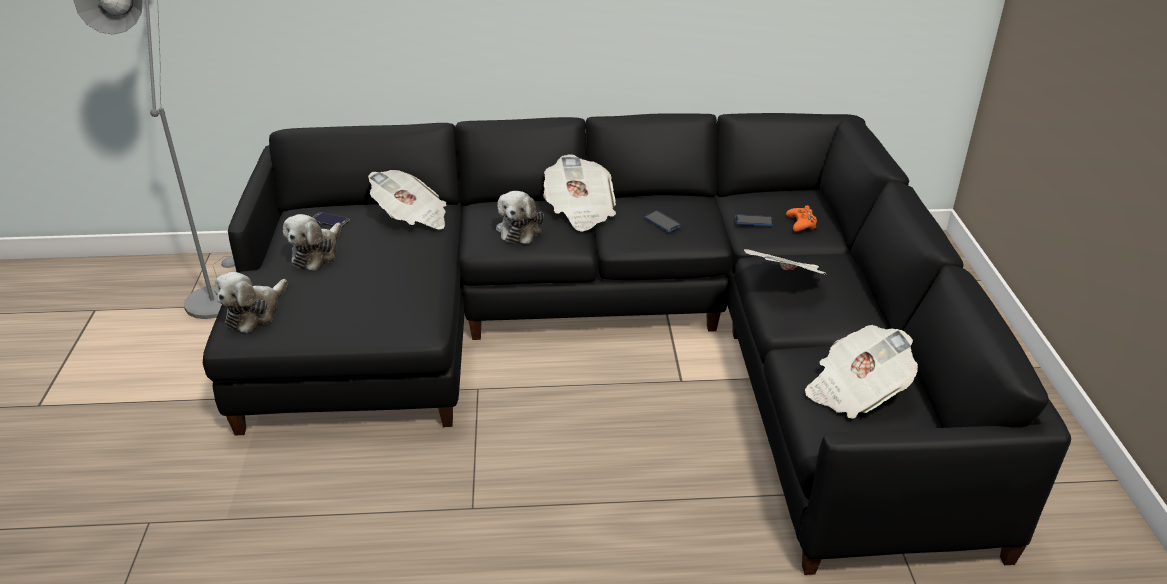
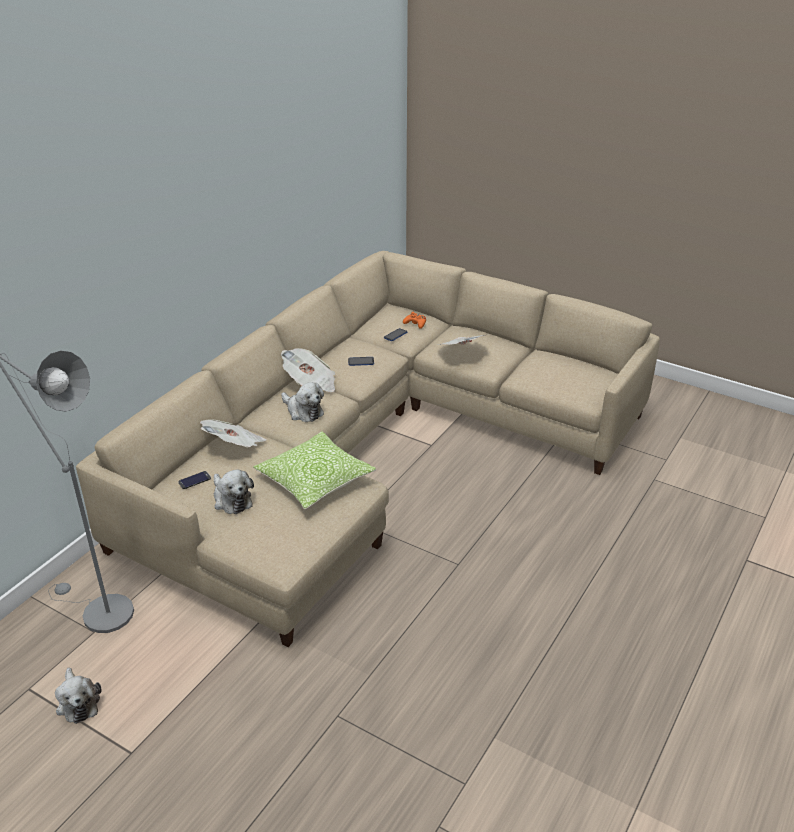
camera: 55 degrees left, 0 degrees up
(254, 313) = (268, 549): plush toy -> plush toy (78, 702)
(398, 290) = (315, 481): none -> pillow
(615, 340) = (371, 451): black sofa -> beige sofa
(855, 391) = (562, 376): newspaper -> none

